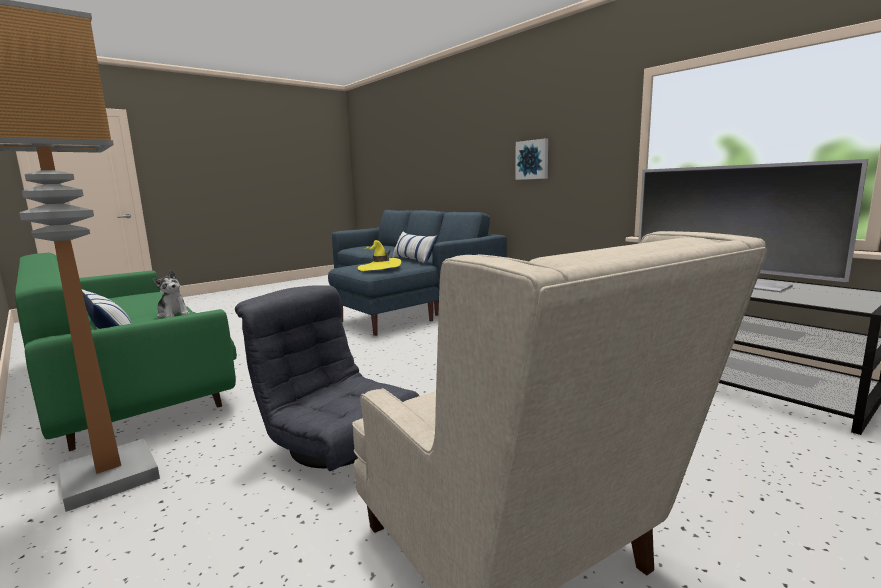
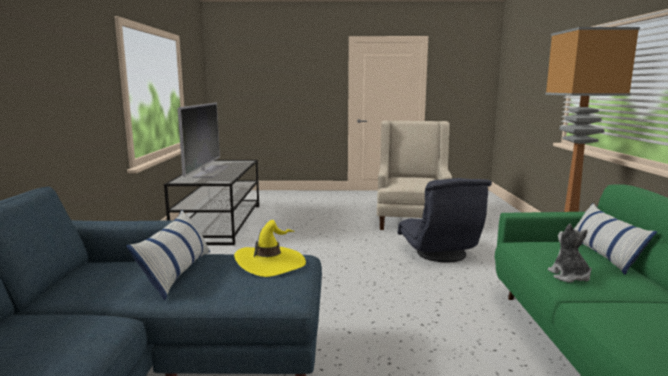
camera: 140 degrees left, 0 degrees up
(532, 159) = (45, 93): picture -> none

